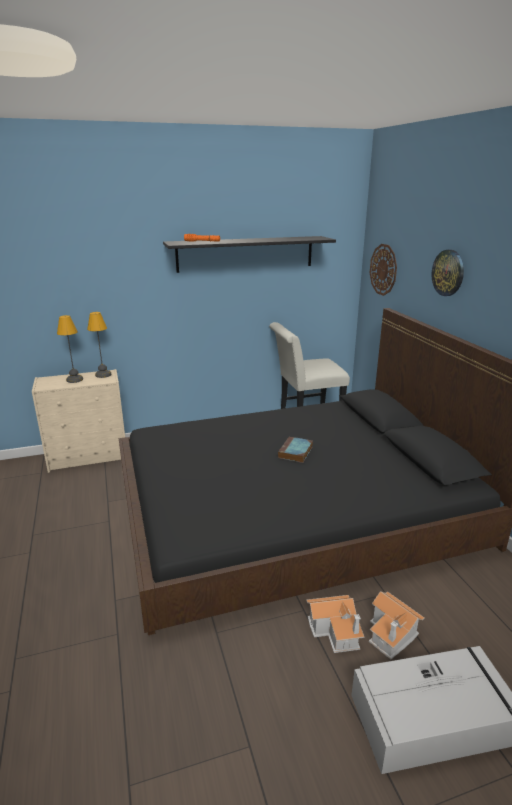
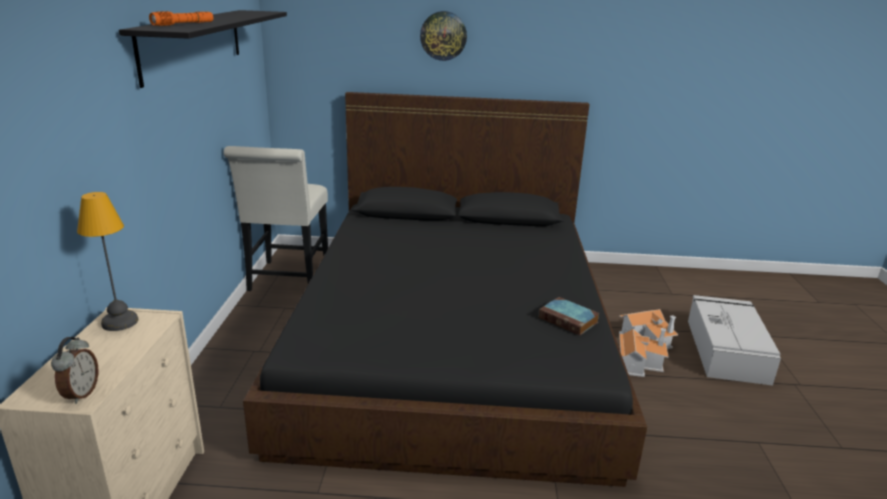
camera: 70 degrees left, 0 degrees up
(45, 385) = (80, 394): none -> alarm clock
(75, 379) = (99, 354): table lamp -> none
(295, 452) = (451, 266): book -> book (569, 320)
(383, 269) = (320, 47): wall clock -> none

